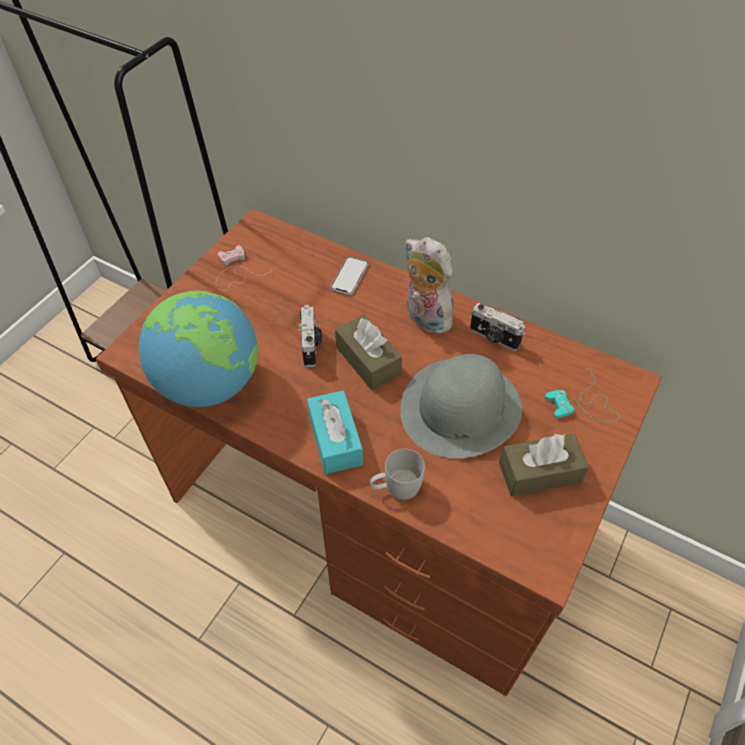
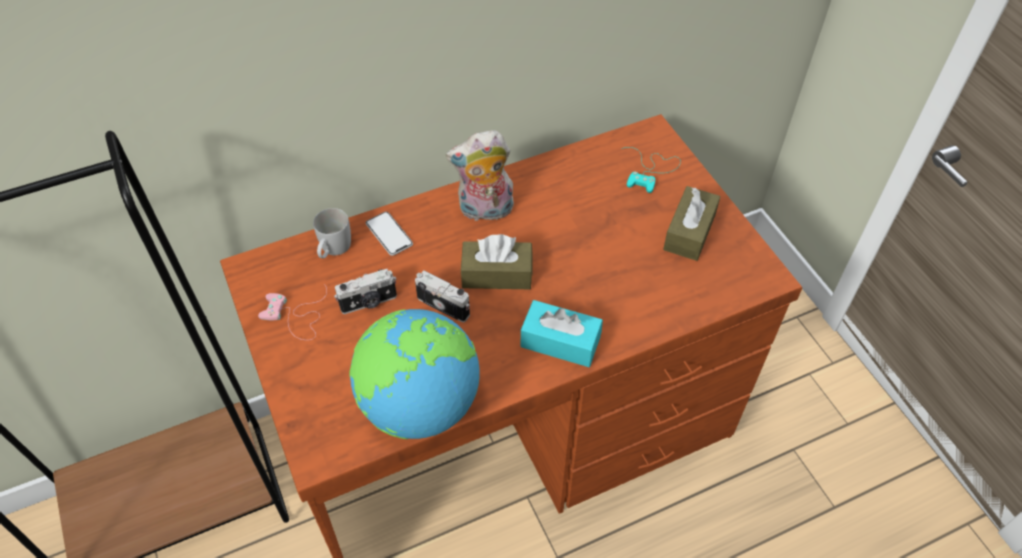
camera: 55 degrees left, 0 degrees up
(396, 487) = (637, 326): white mug -> white mug (333, 249)
(460, 408) = (596, 243): grey hat -> none
(494, 338) = (545, 181): camera -> camera (369, 303)

